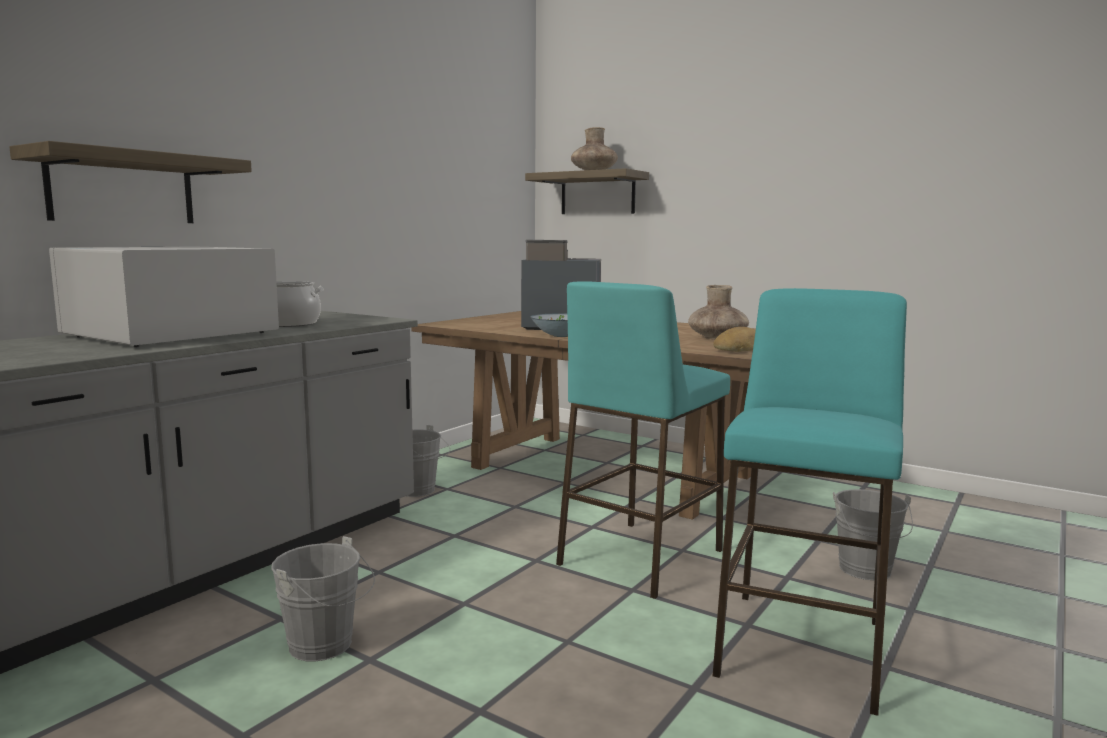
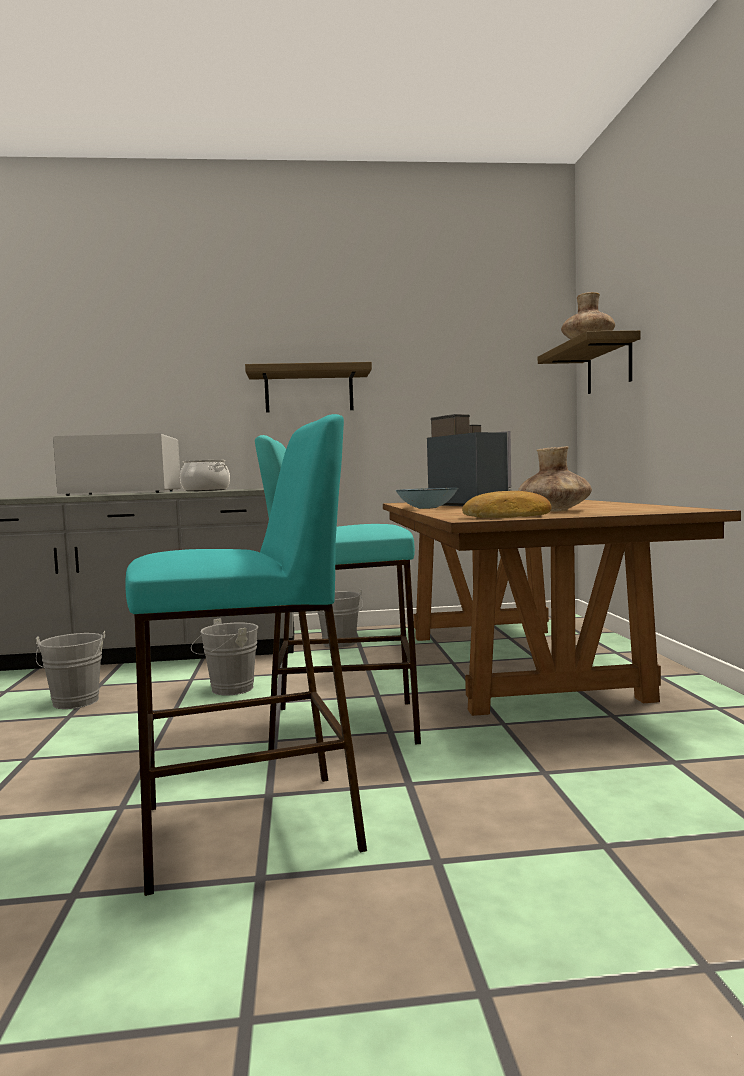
camera: 50 degrees right, 5 degrees down
(122, 189) = (143, 405): shelf -> shelf (309, 391)
(866, 572) = (502, 815): grey bucket -> grey bucket (228, 690)

